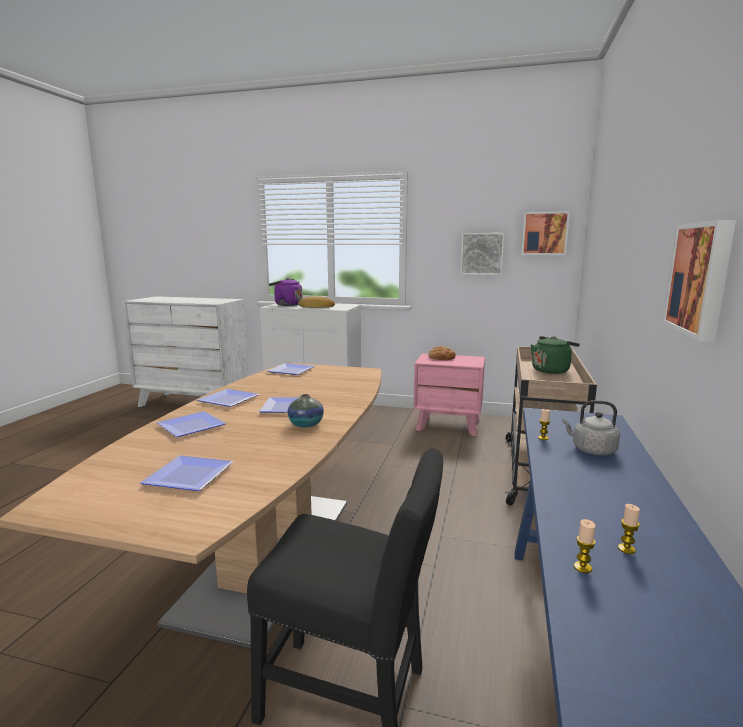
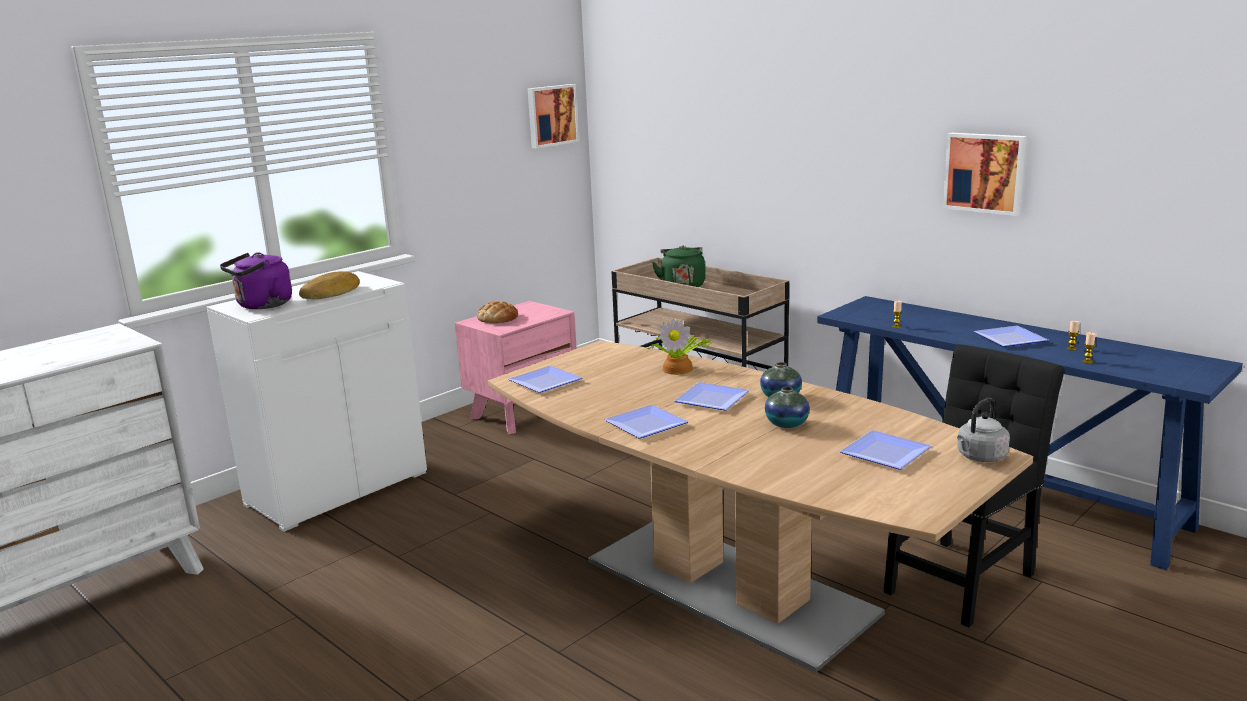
camera: 60 degrees left, 5 degrees up
(194, 427) = (737, 447): plate -> plate (1010, 338)
(246, 434) = (786, 424): none -> vase
(344, 391) = (679, 368): none -> potted plant
(482, 253) = (489, 153): picture -> none
(591, 450) = (930, 321): grey kettle -> grey kettle (980, 457)

